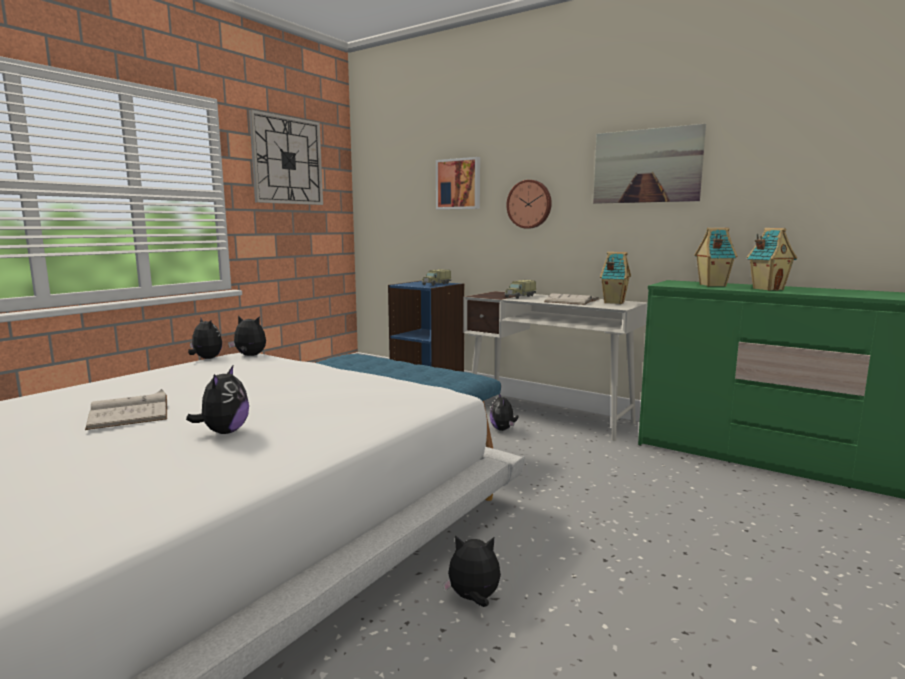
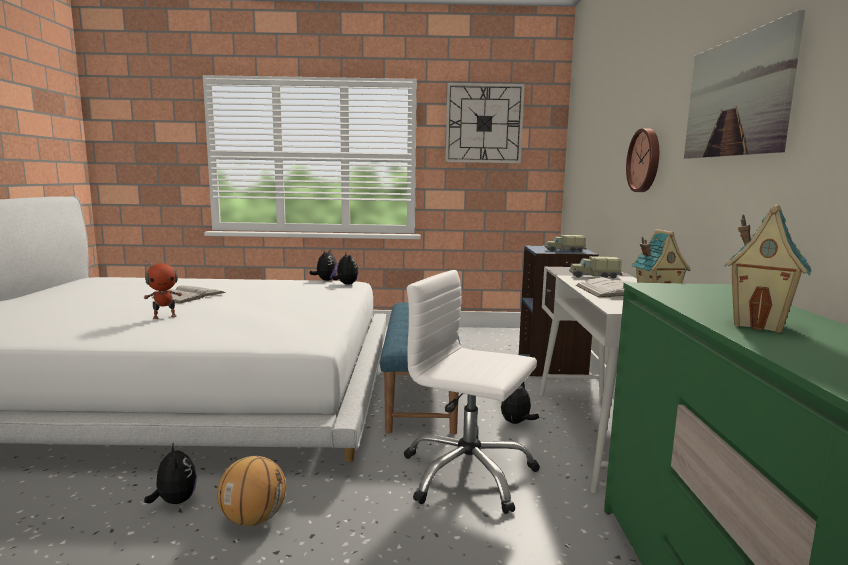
camera: 55 degrees right, 0 degrees up
(224, 432) = (164, 317): plush toy -> toy robot
(459, 184) = (609, 137): picture -> none
(546, 561) = (254, 519): none -> basketball
(558, 465) = (467, 474): none -> white office chair
(711, 285) = (715, 301): toy house -> none

